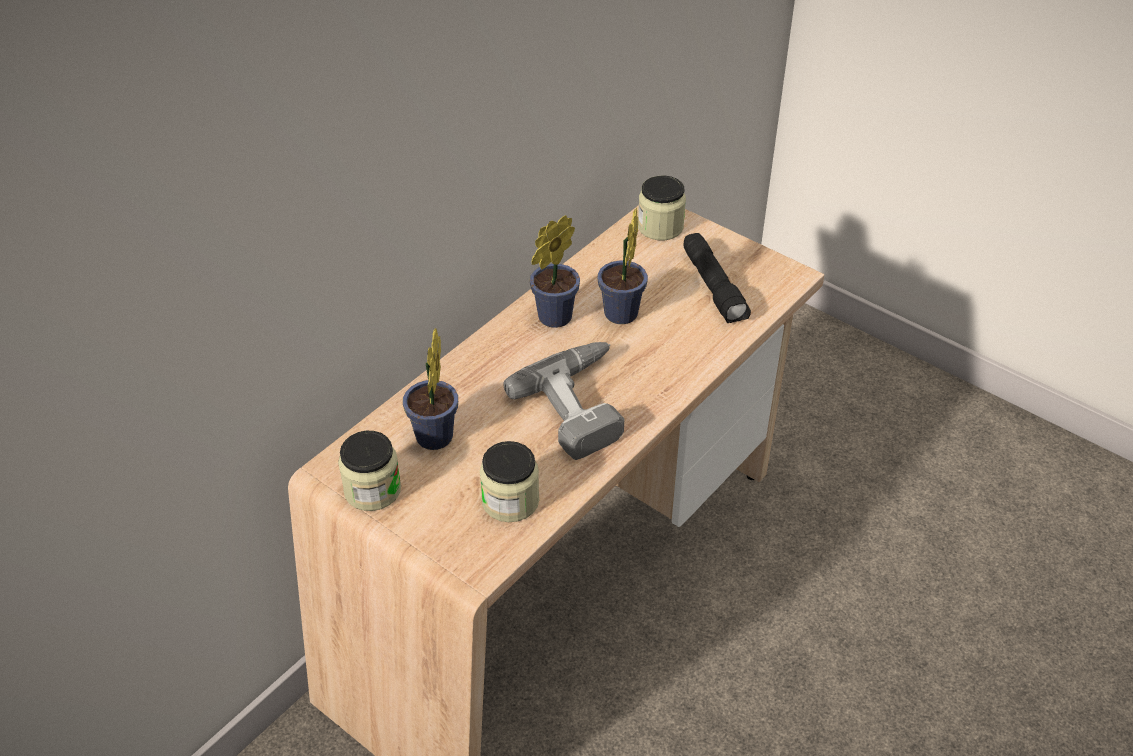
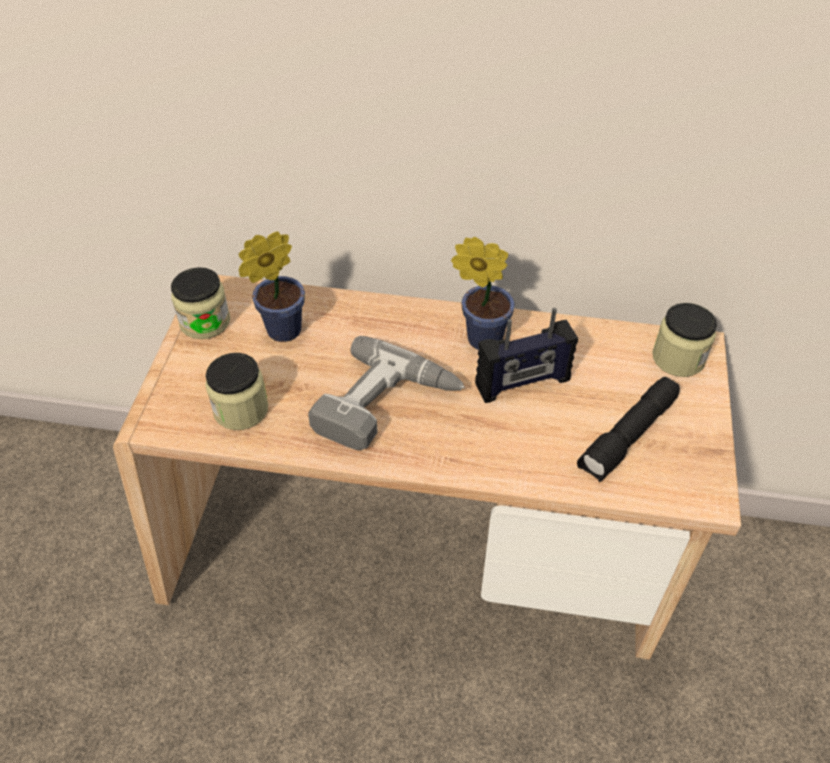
camera: 60 degrees right, 5 degrees up
(620, 317) = (523, 383): potted plant -> radio

